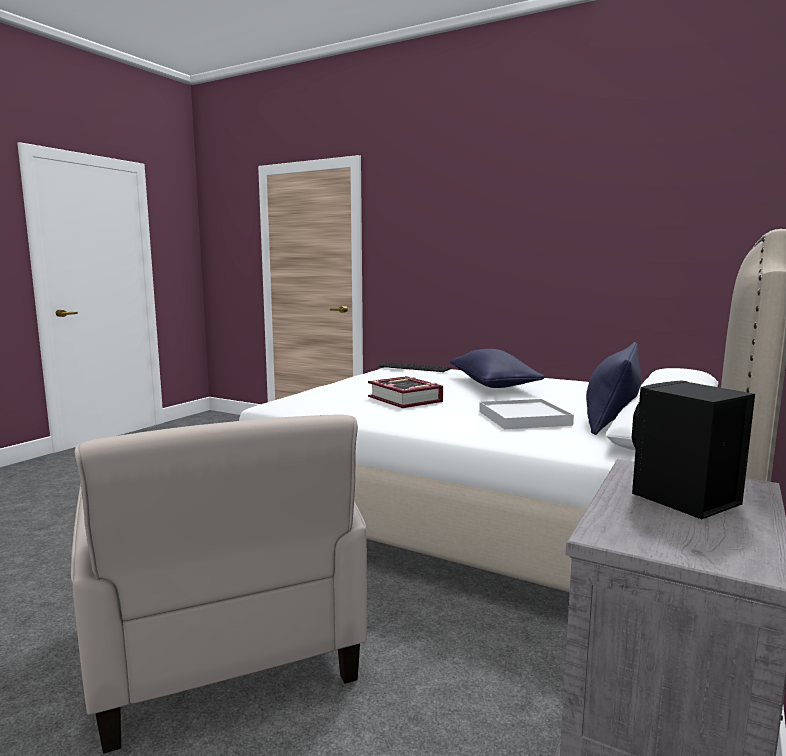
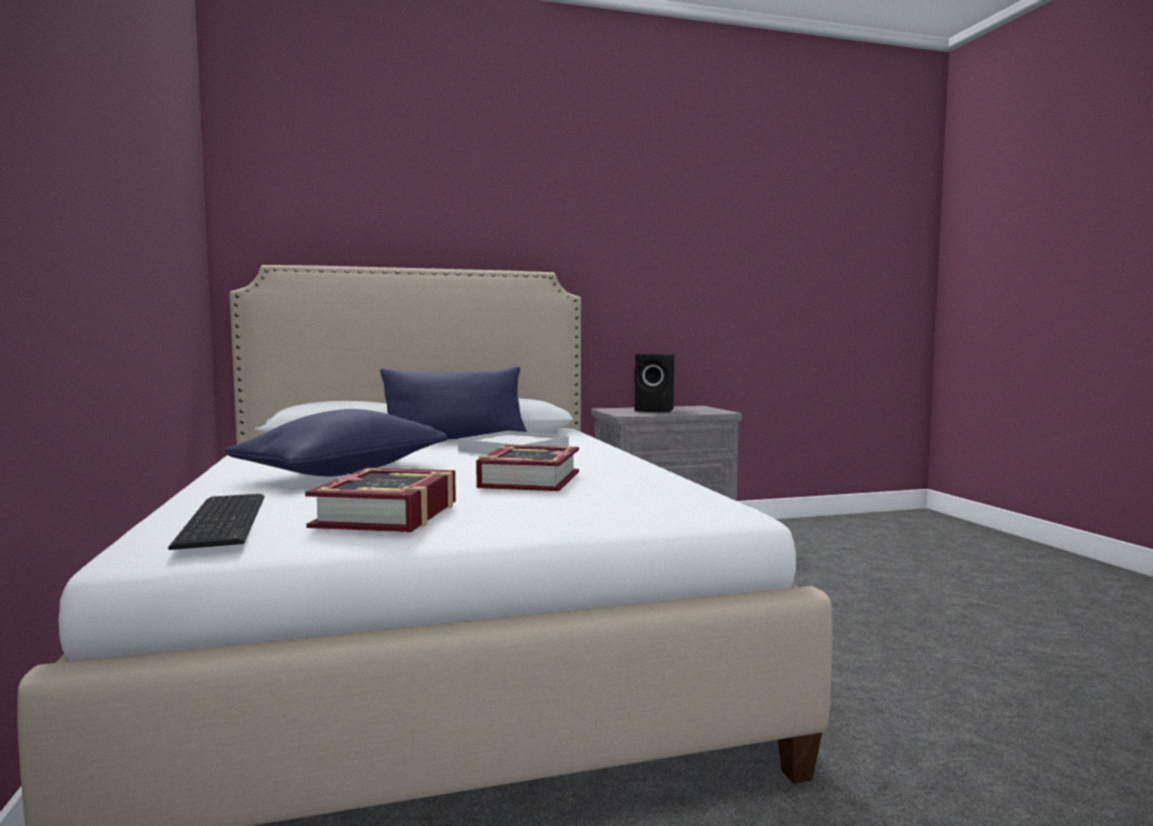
camera: 135 degrees left, 5 degrees down
(224, 649) = (878, 634): beige armchair -> none
(383, 377) = (388, 514): none -> book

